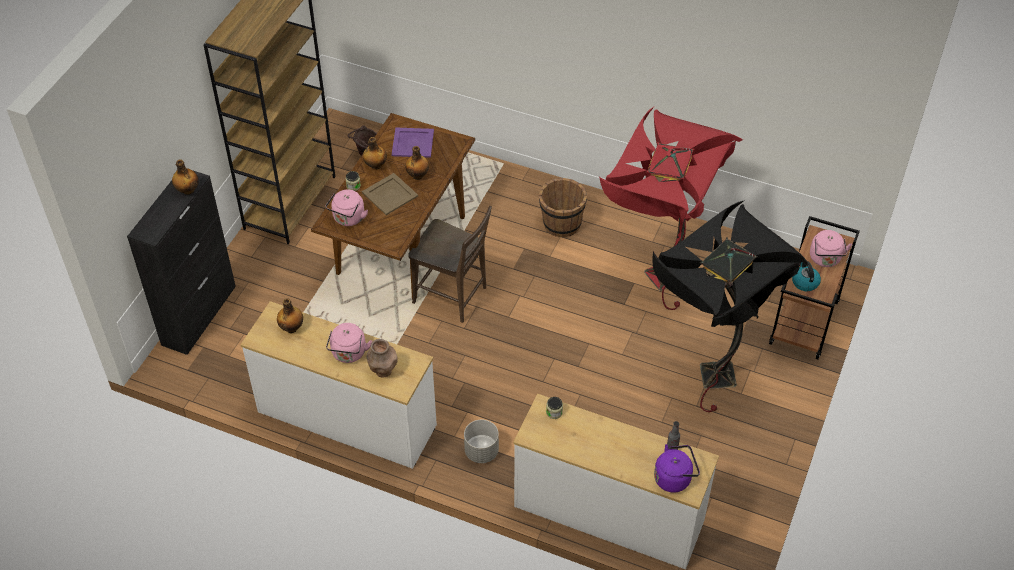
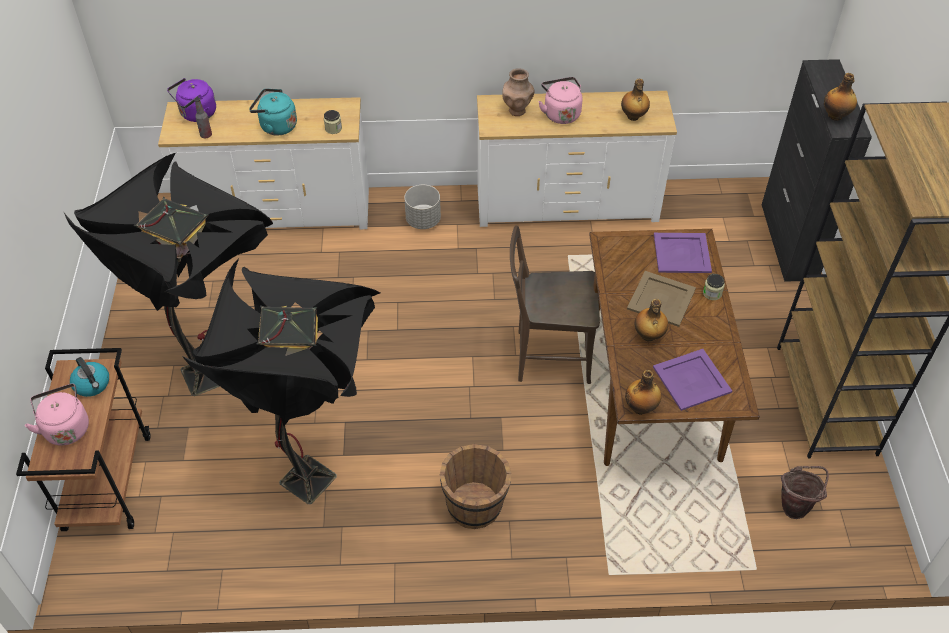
camera: 155 degrees right, 0 degrees up
(348, 219) = (682, 253): pink kettle -> purple tray
(375, 165) = (710, 329): bottle -> bottle (641, 407)
(604, 435) = (276, 126): none -> turquoise kettle
(655, 279) = (318, 470): red floor lamp -> black floor lamp

